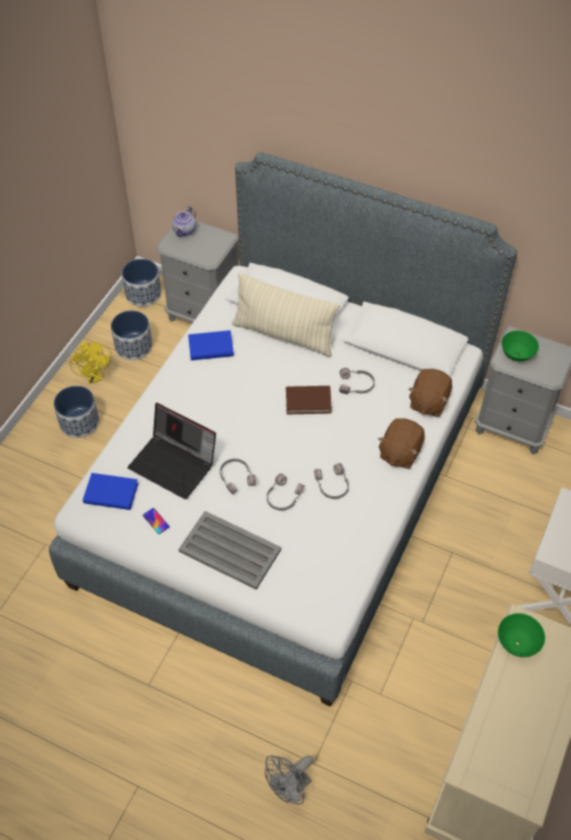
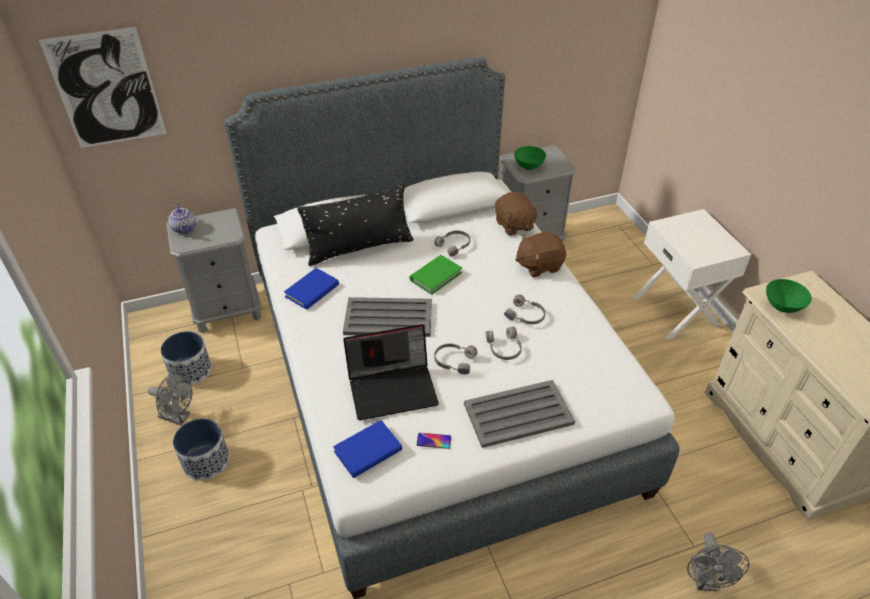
camera: 45 degrees left, 10 degrees down
(94, 376) = (179, 417): yellow fan -> grey fan
(143, 294) = (155, 329): planter -> none
(157, 95) = (107, 89): none -> picture
(234, 409) = (387, 318): none -> grey tray
(284, 335) = (359, 248): beige pillow -> black pillow
(308, 401) = (435, 276): brown book -> green book
(399, 452) = (539, 265): brown plush toy -> brown plush toy turned 90 degrees clockwise

